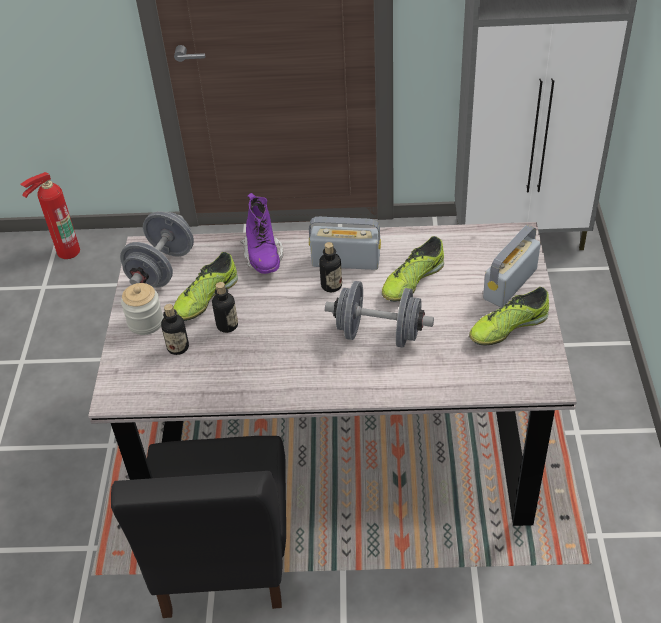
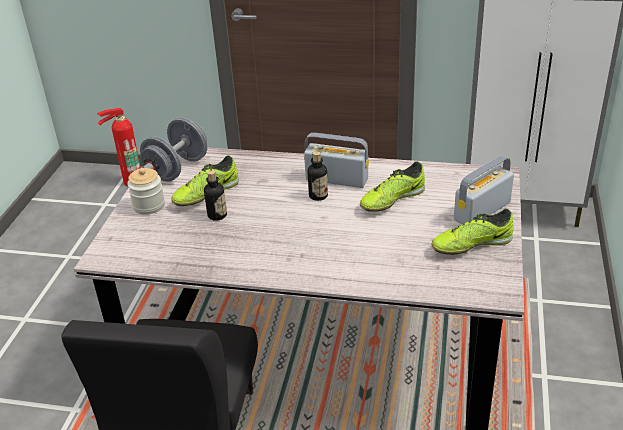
camera: 10 degrees right, 10 degrees down
(178, 347) = (169, 227): bottle -> none
(263, 256) = (266, 169): purple boot -> none
(379, 334) = (349, 236): grey dumbbell -> none

